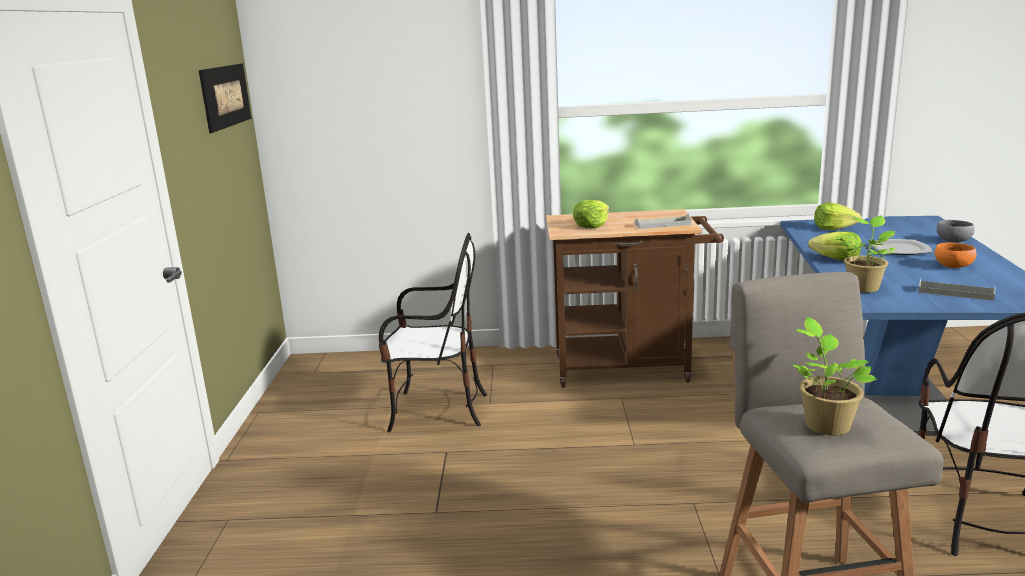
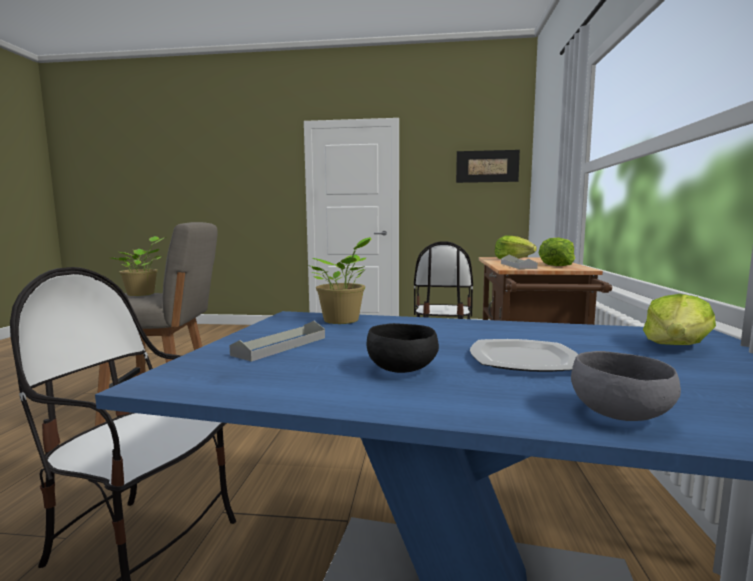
camera: 95 degrees right, 10 degrees down
(836, 259) = (464, 326): lettuce -> lettuce (556, 265)
(952, 266) = (403, 369): orange bowl -> black bowl

